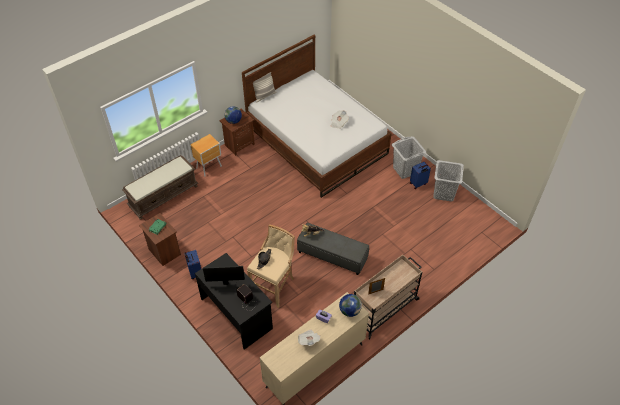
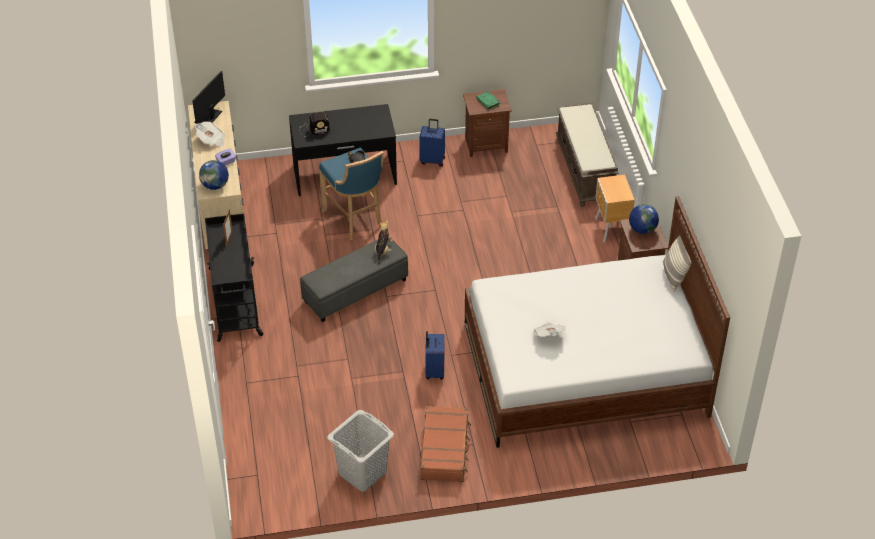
camera: 120 degrees right, 5 degrees down
(226, 287) = (347, 120): monitor -> monitor (208, 117)
(274, 285) = (355, 219): beige stool -> blue stool
(384, 308) = (235, 303): beige cart -> black cart
(405, 170) = (445, 449): grey laundry basket -> brown suitcase
(418, 184) = (404, 451): blue suitcase -> blue suitcase (434, 371)

